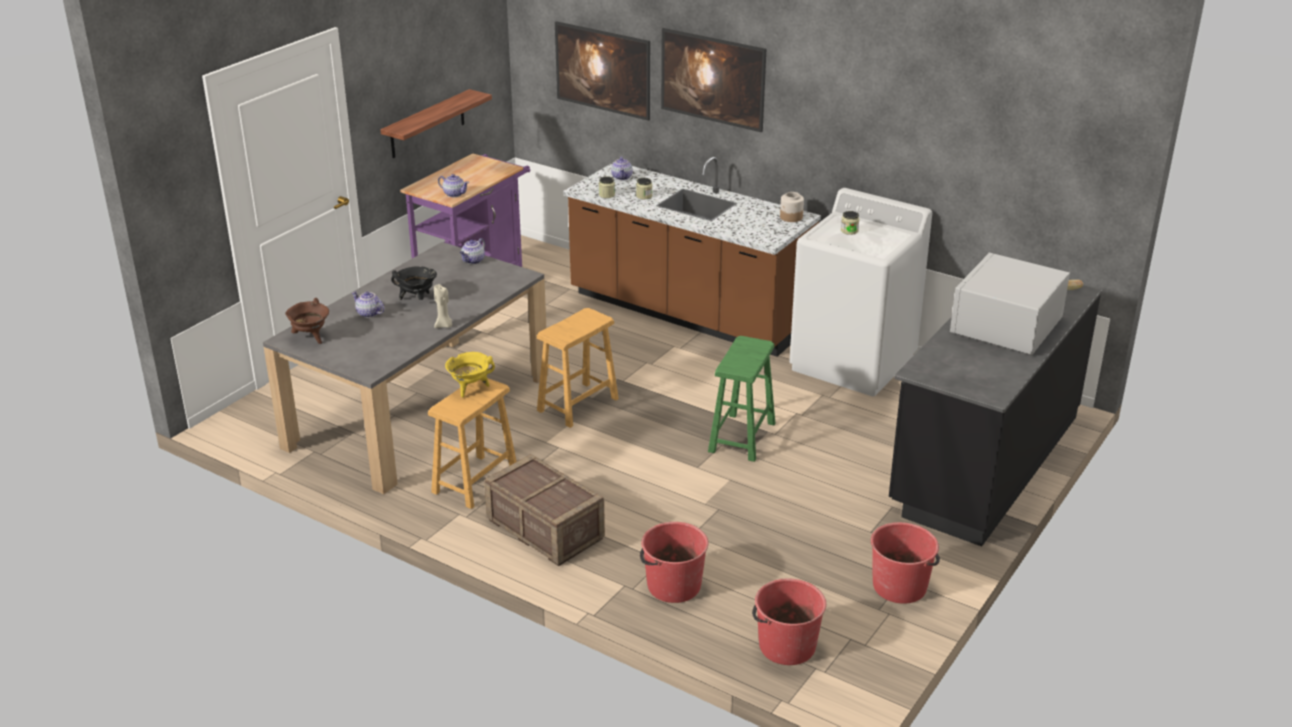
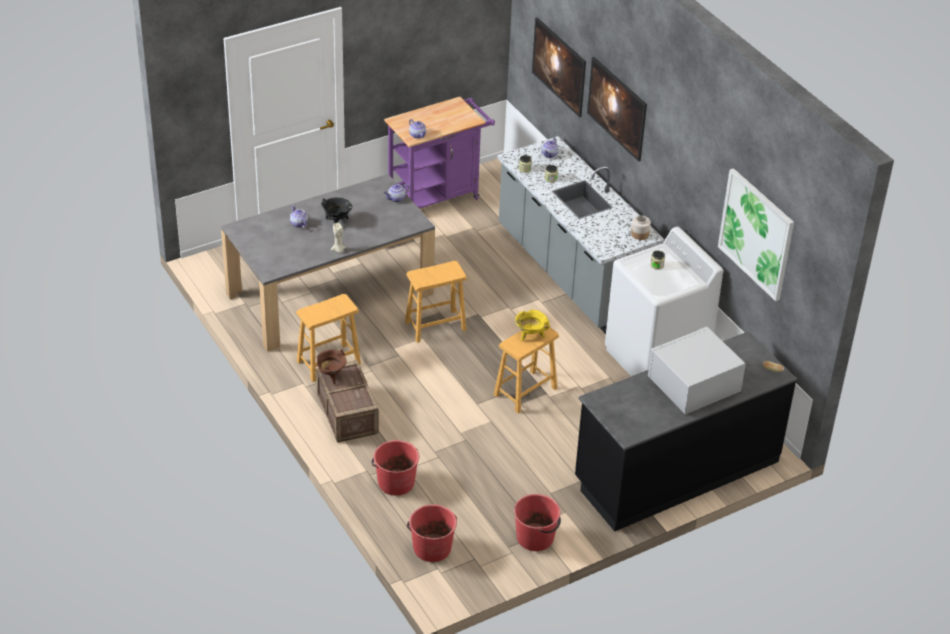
camera: 25 degrees right, 10 degrees up
(311, 337) = (251, 232): brown cooking pot -> brown cooking pot (331, 376)
(427, 124) = (418, 74): shelf -> none
(470, 388) = (332, 302): yellow cooking pot -> yellow cooking pot (530, 335)
(687, 313) = (572, 273): brown counter -> grey counter
(742, 437) = (525, 392): green stool -> brown stool
(987, 136) = (756, 234): none -> picture

